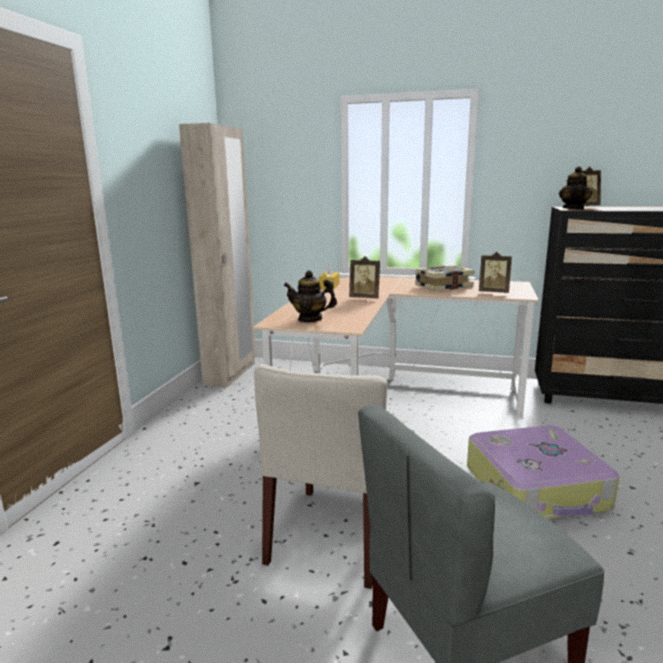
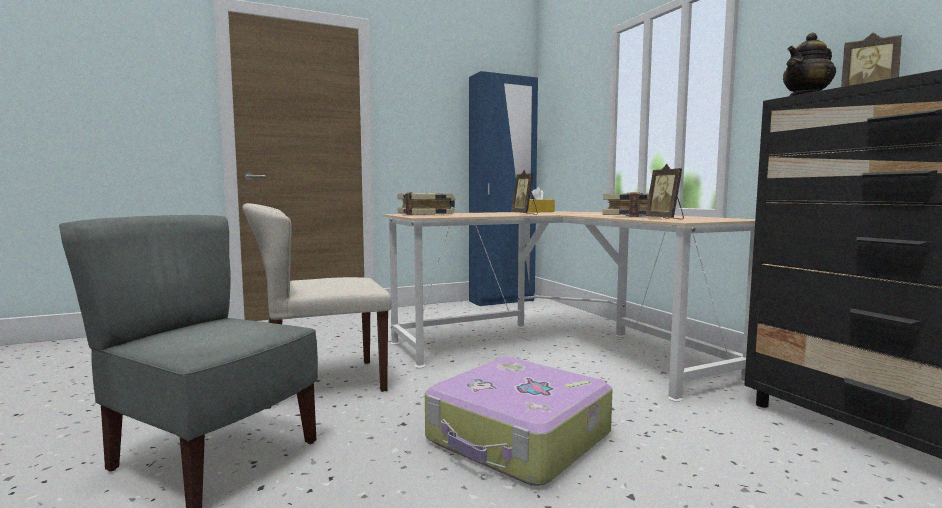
camera: 50 degrees right, 10 degrees down
(231, 373) = (502, 301): beige wardrobe -> blue wardrobe
(310, 319) = (427, 214): teapot -> book

